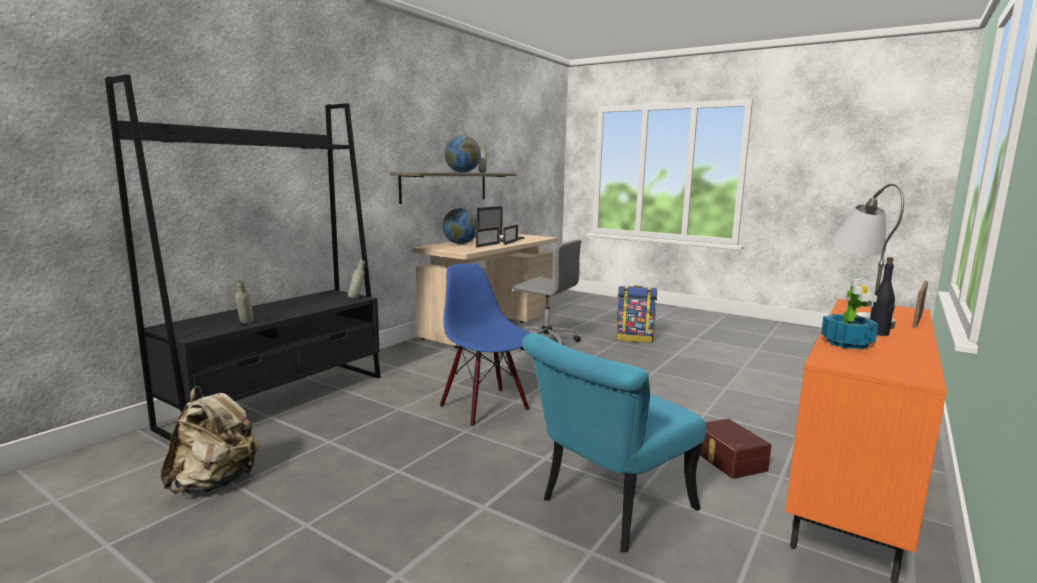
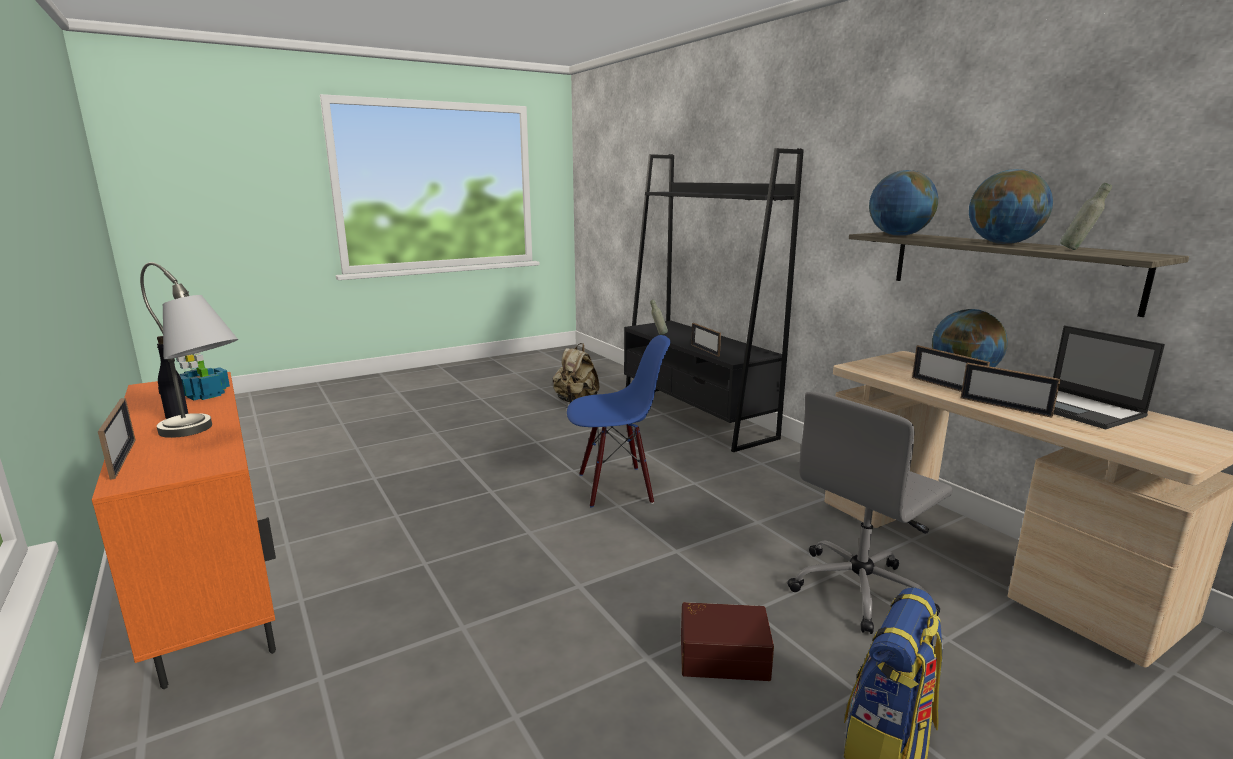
camera: 115 degrees right, 5 degrees up
(325, 306) = (705, 350): none -> picture frame
(357, 298) = (732, 359): grey bottle -> none
(426, 172) = (898, 235): none -> globe
(607, 510) = (398, 495): turquoise chair -> none
(727, 460) = (366, 582): brown storage box -> brown storage box (723, 654)

